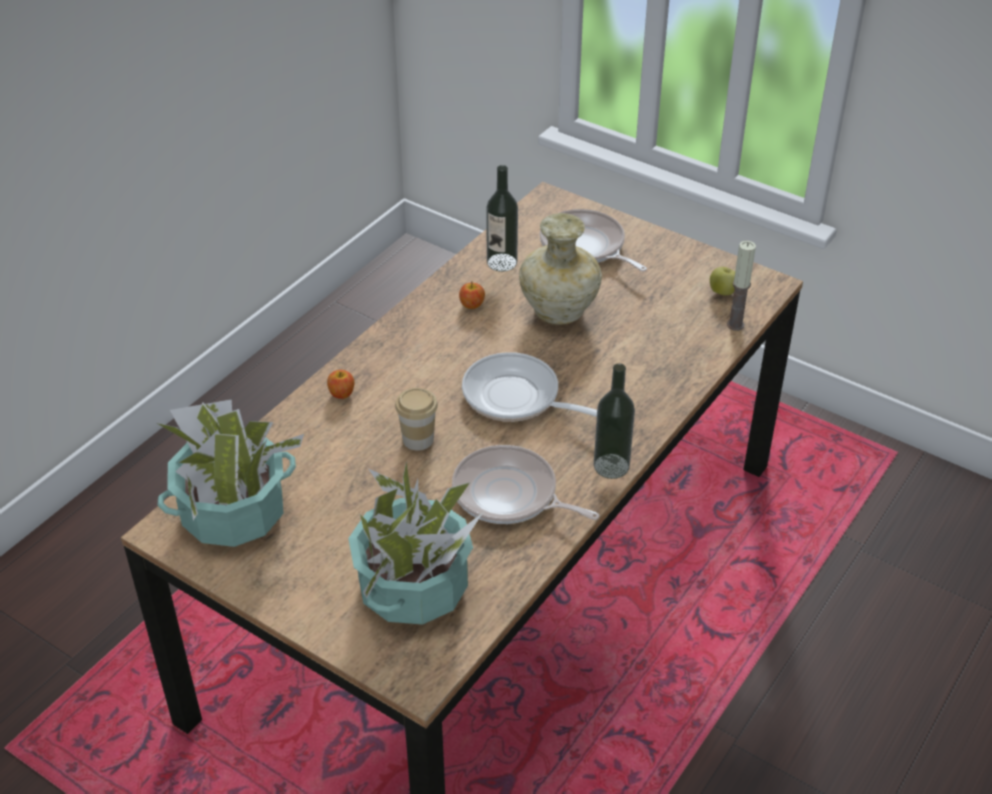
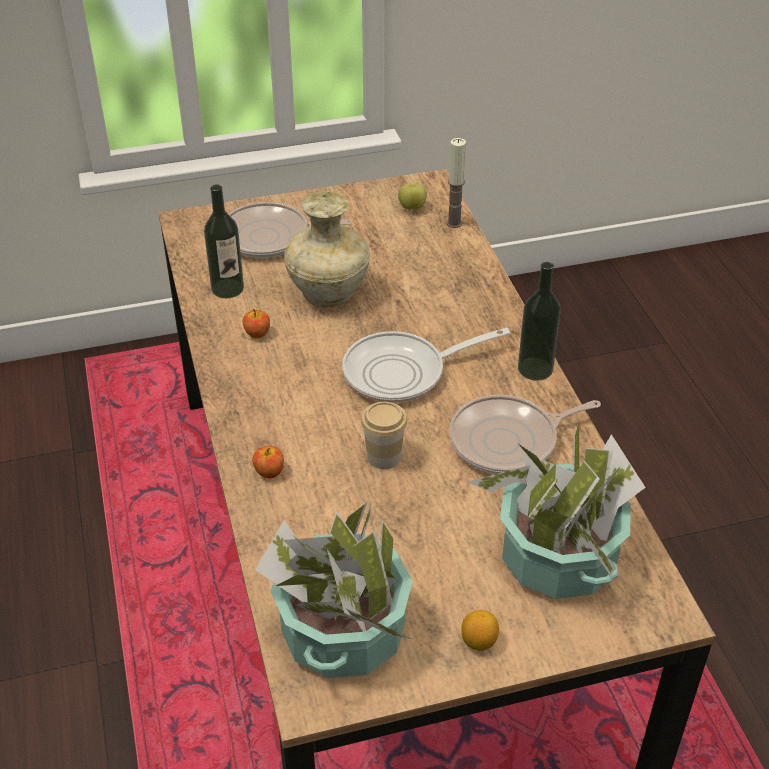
camera: 50 degrees left, 0 degrees up
(290, 586) = (478, 641): none -> lemon

